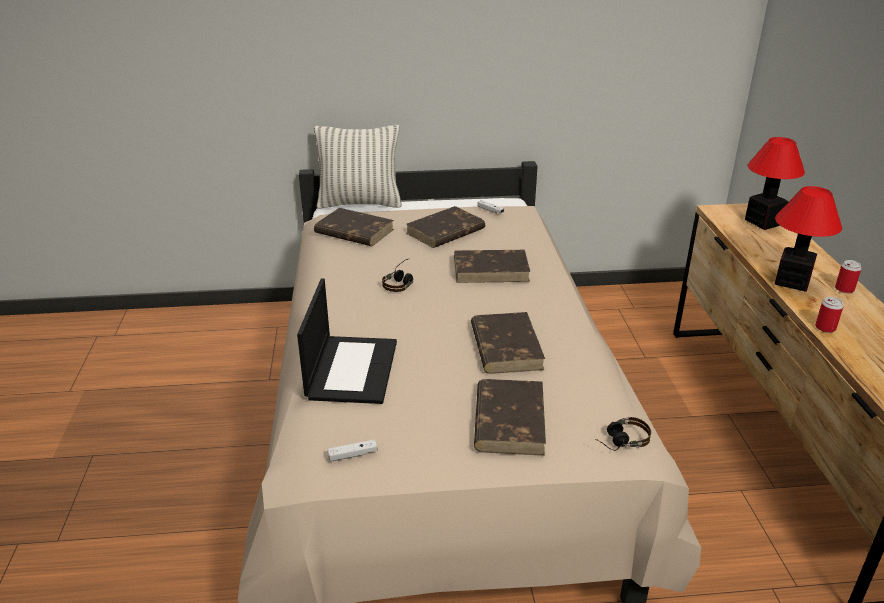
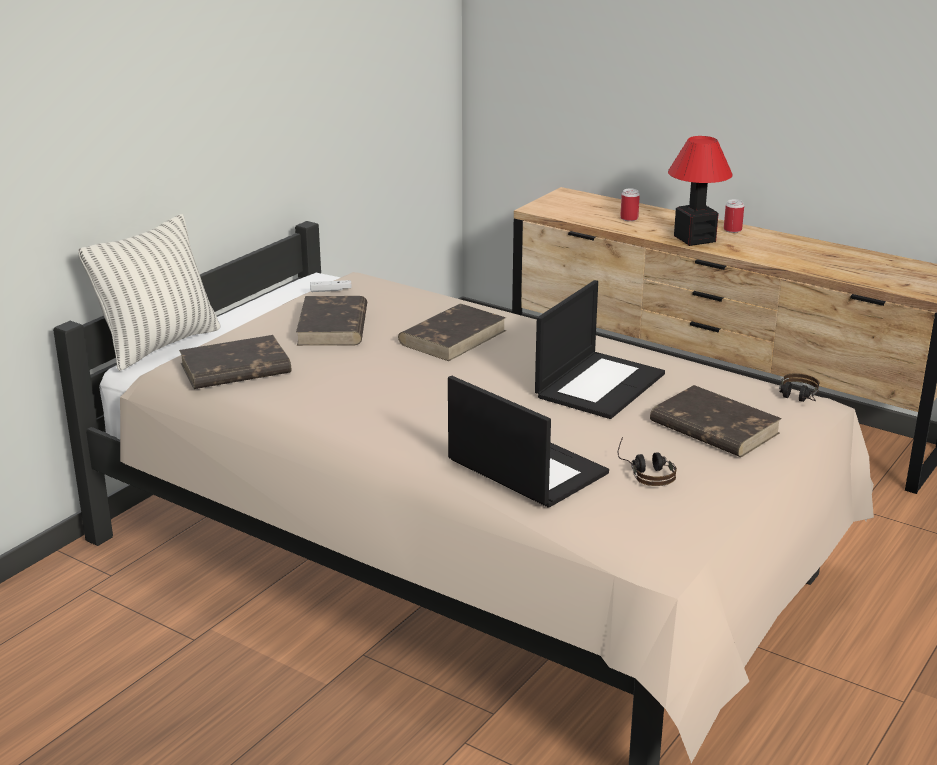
camera: 50 degrees left, 5 degrees down
(353, 455) = (669, 516): white game controller -> none
(401, 282) = (399, 385): headphones -> headphones (645, 471)
(505, 346) = (599, 384): brown book -> laptop
(762, 222) = (588, 204): table lamp -> none
(825, 328) = (772, 260): can -> can (629, 218)

